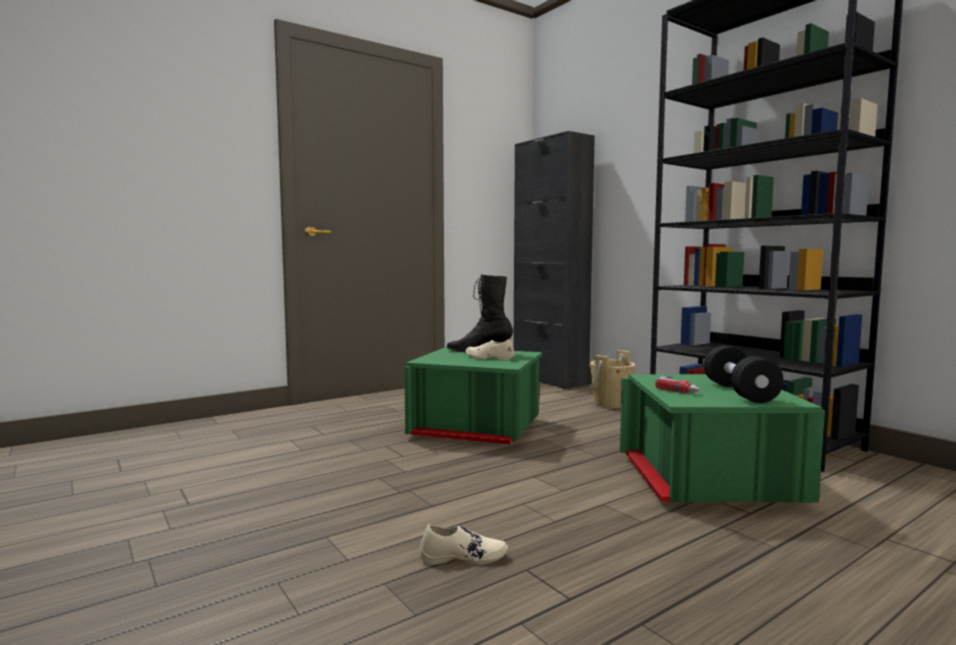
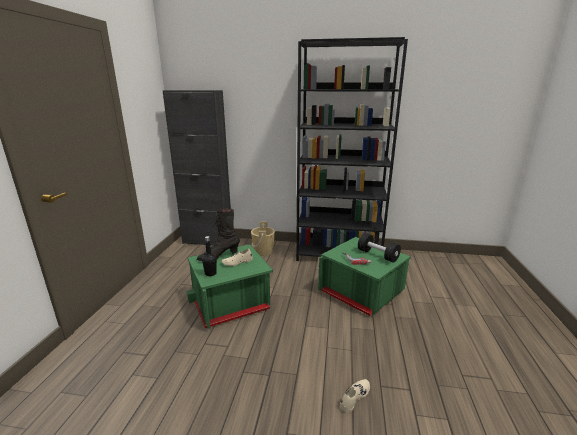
camera: 45 degrees left, 15 degrees up
(439, 358) = (210, 273): none -> black bottle

